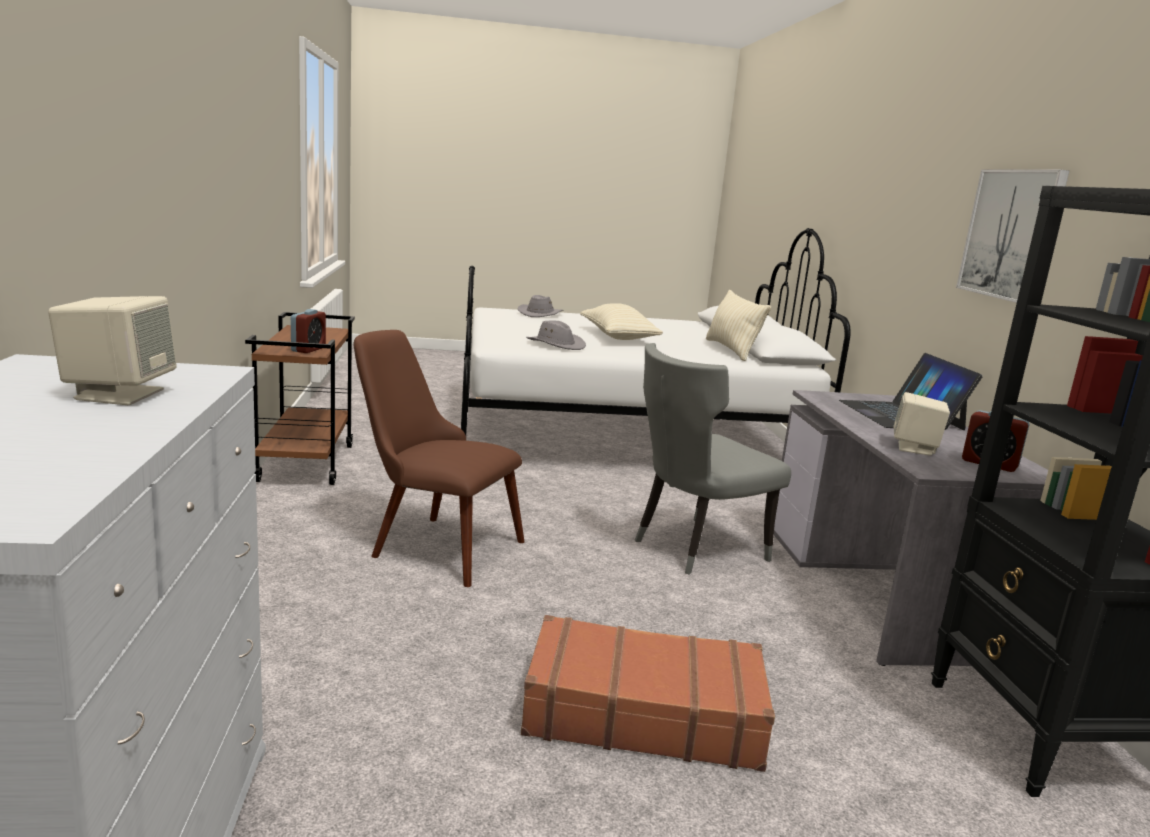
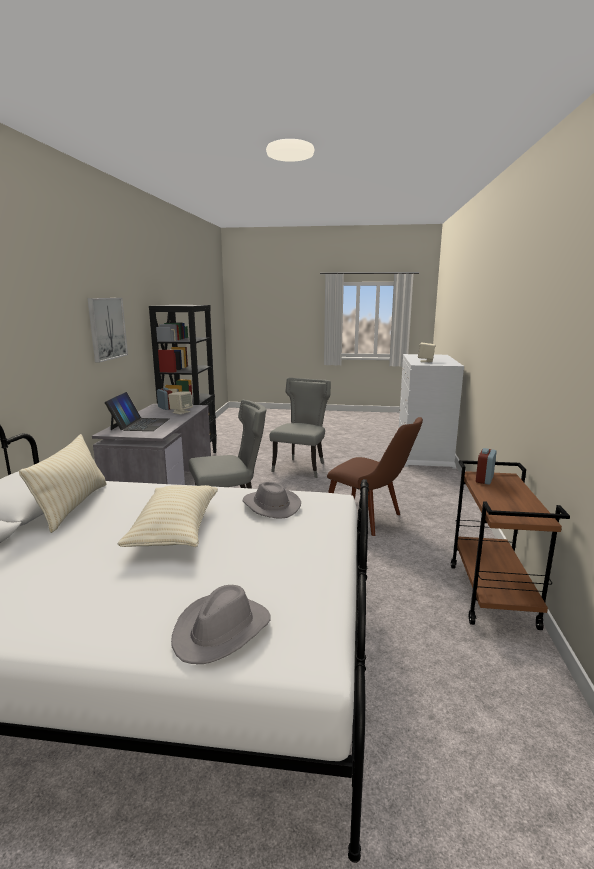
camera: 165 degrees left, 0 degrees up
(642, 713) = (301, 467): brown suitcase -> grey chair

